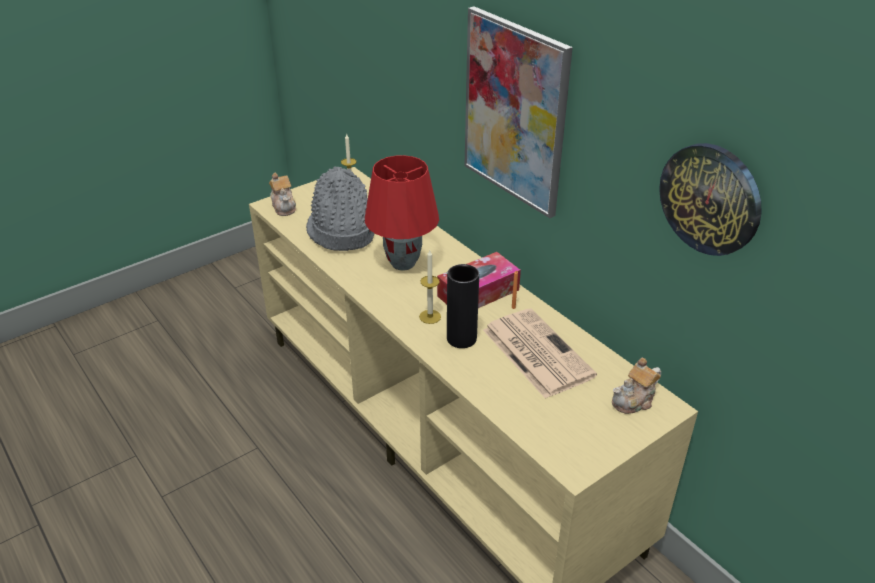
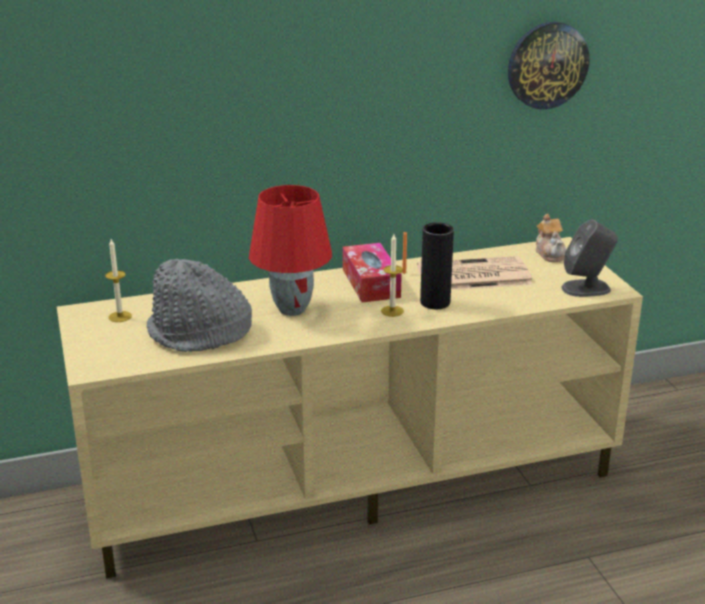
camera: 70 degrees left, 10 degrees down
(284, 206) = (103, 361): teapot -> none
(515, 112) = (336, 95): picture -> none
(562, 443) = (586, 288): none -> grey speaker

